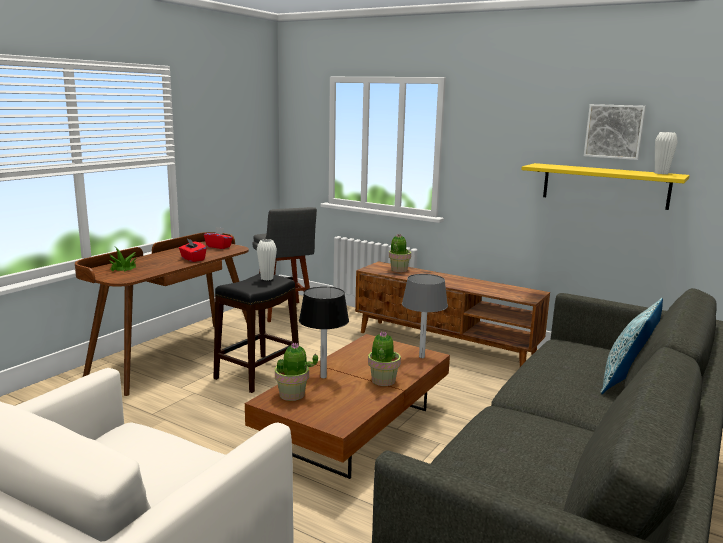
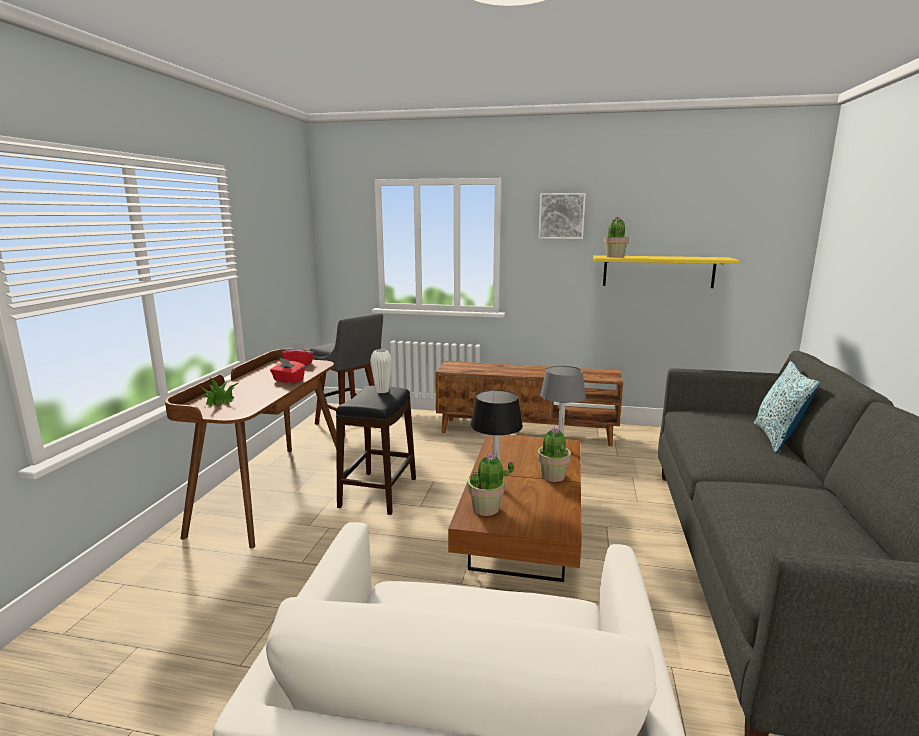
camera: 20 degrees left, 0 degrees up
(399, 270) = (473, 366): potted plant -> potted plant (615, 257)
(614, 131) = (665, 223): picture -> picture (561, 216)
(661, 173) = (709, 257): white vase -> none

